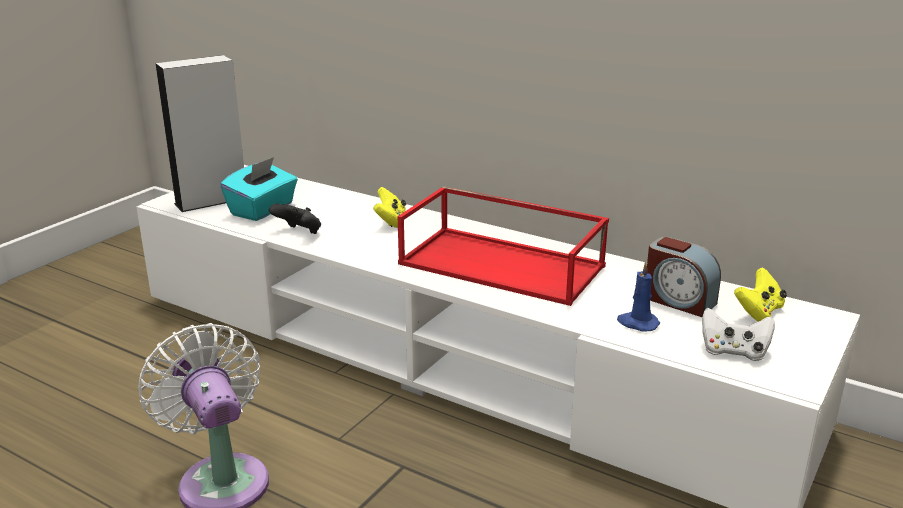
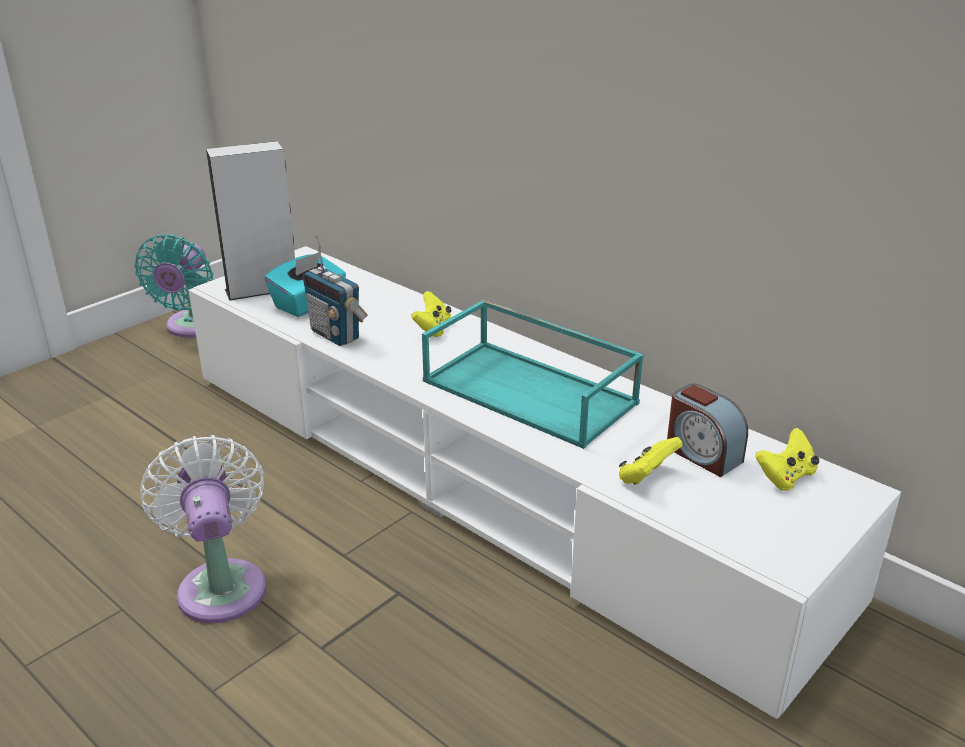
camera: 10 degrees right, 5 degrees up
(126, 254) = (192, 327): none -> turquoise fan
(299, 233) = (336, 335): black game controller -> radio
(504, 264) = (532, 392): red tray -> turquoise tray
(637, 323) = (646, 477): blue candle -> yellow game controller
(733, 352) = (737, 523): white game controller -> none

